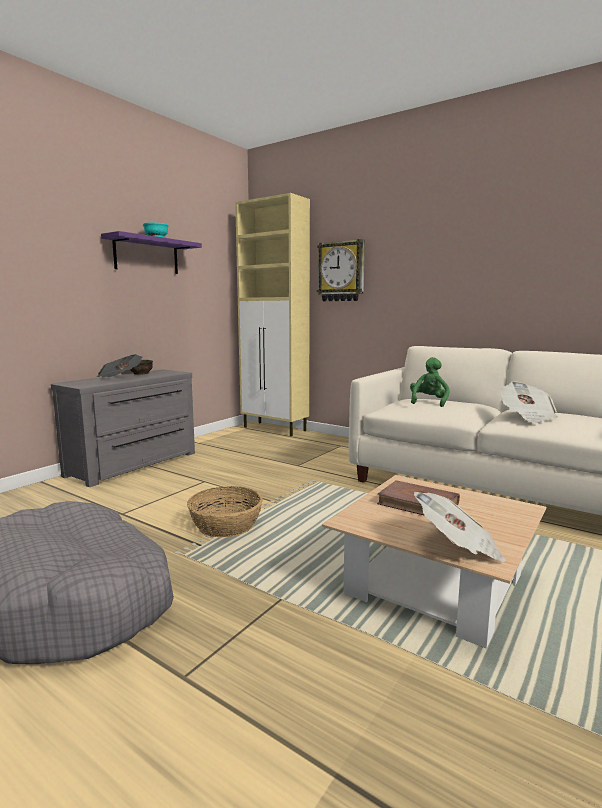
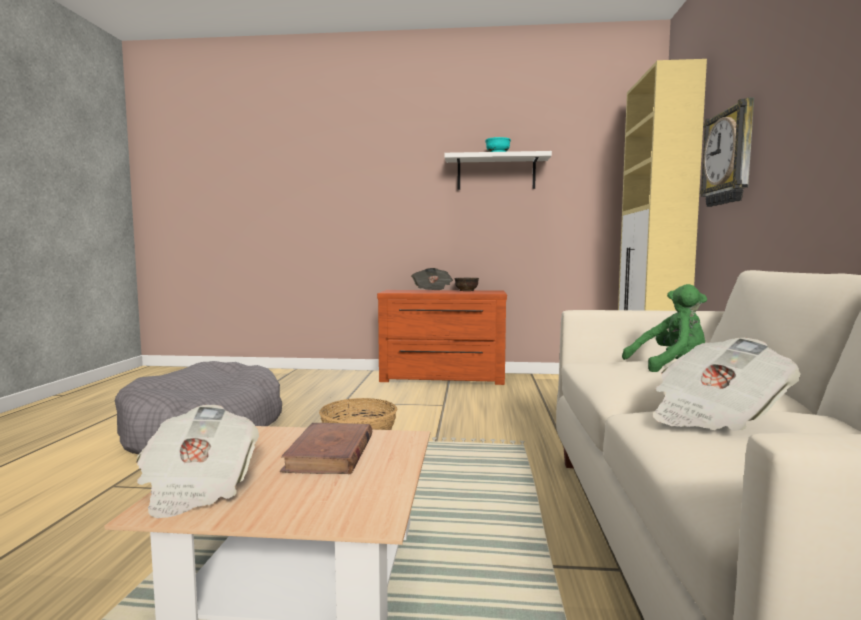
camera: 60 degrees right, 5 degrees down
(135, 464) = (442, 378): grey dresser -> brown dresser
(146, 255) = (496, 173): purple shelf -> white shelf

